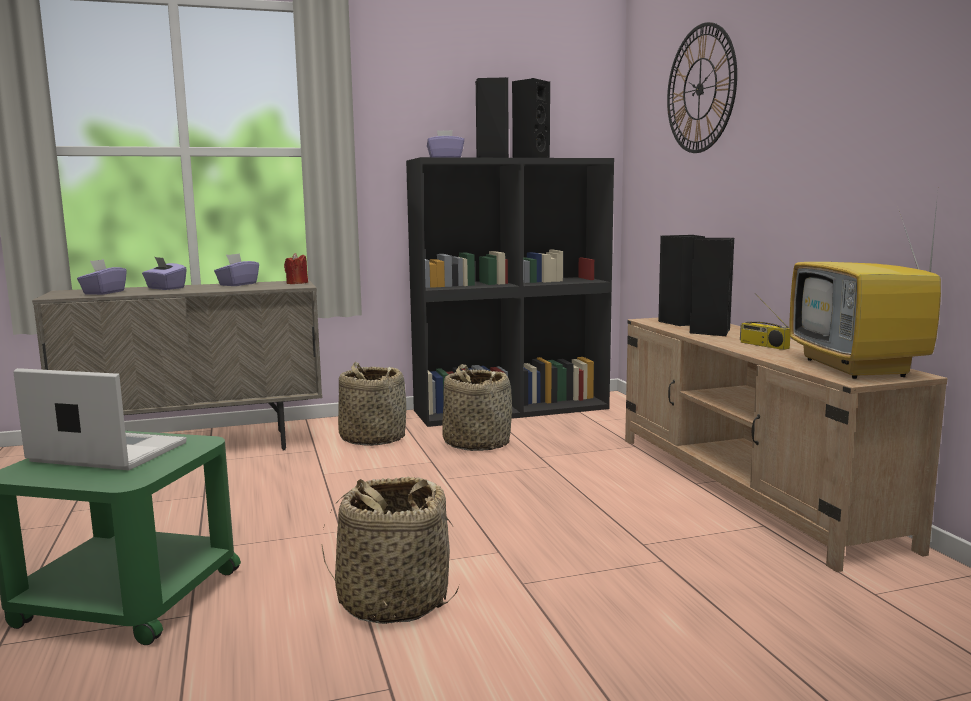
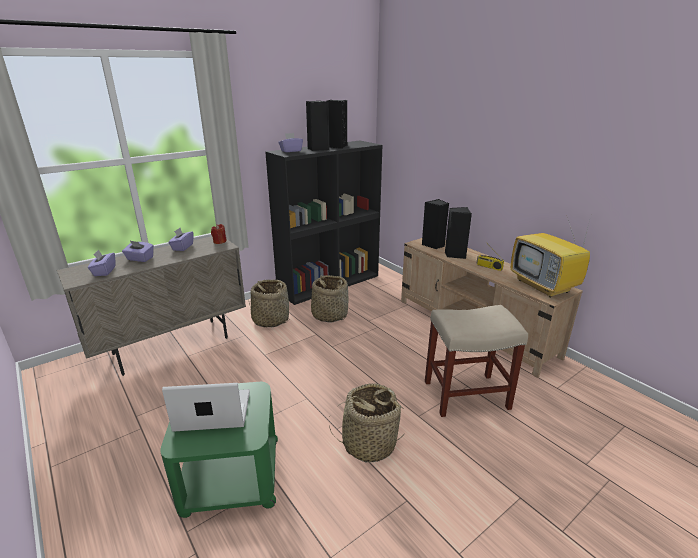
camera: 20 degrees left, 15 degrees up
(651, 571) = (467, 394): none -> beige stool
(700, 89) = (436, 113): wall clock -> none

